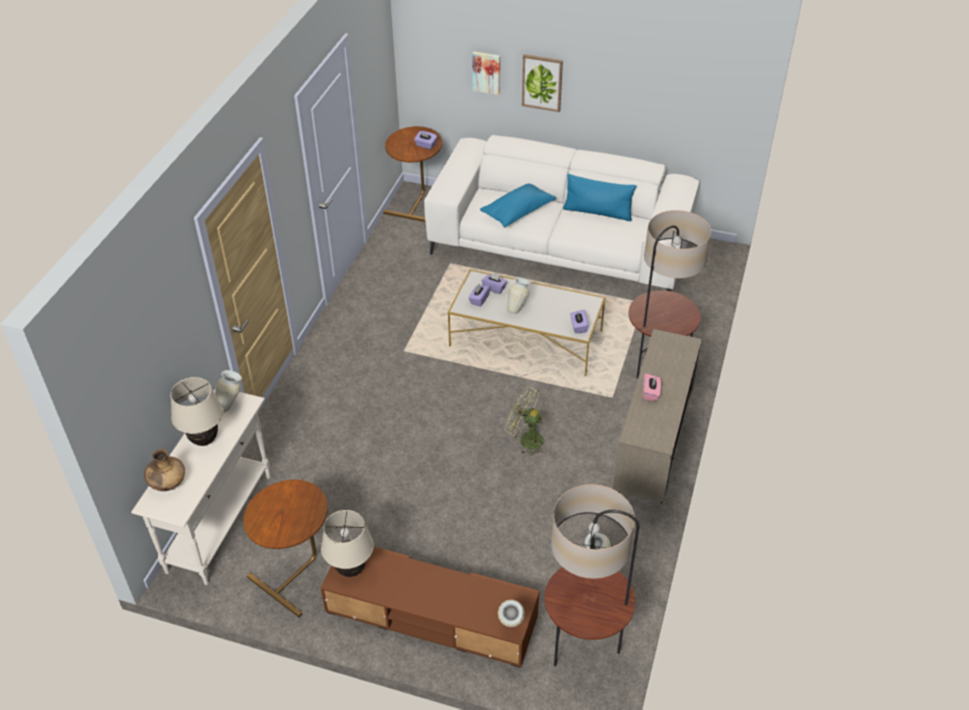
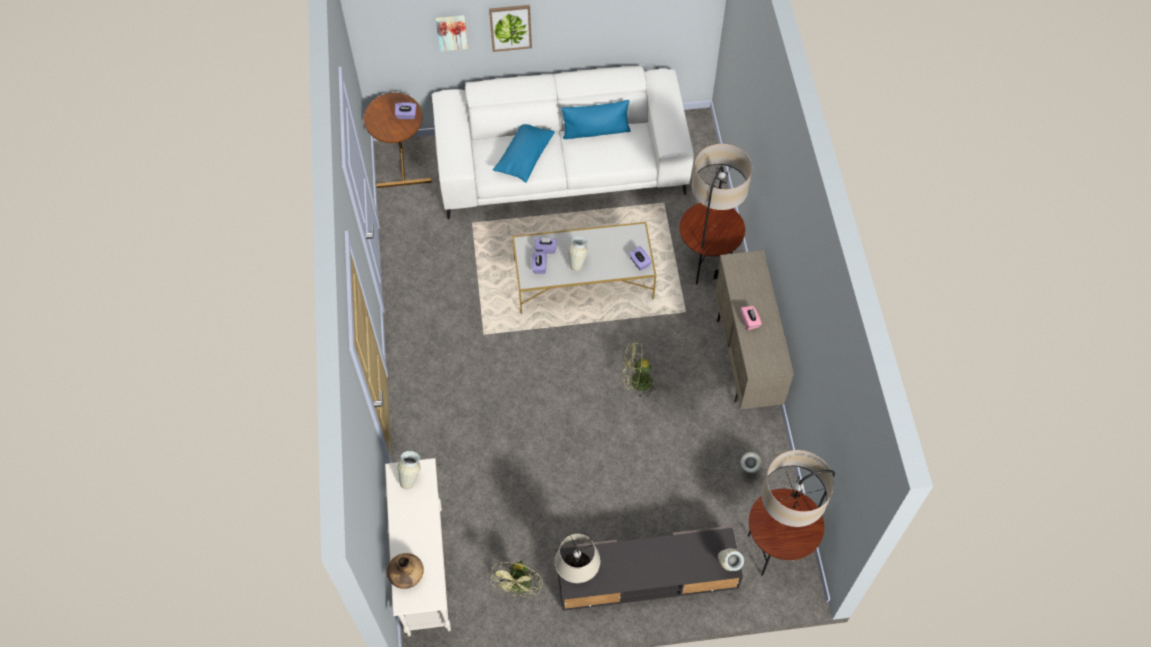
camera: 25 degrees left, 15 degrees up
(204, 440) = (411, 521): beige table lamp -> none
(297, 574) = (519, 587): brown side table -> green fan
(431, 614) = (646, 574): brown tv stand -> grey tv stand

